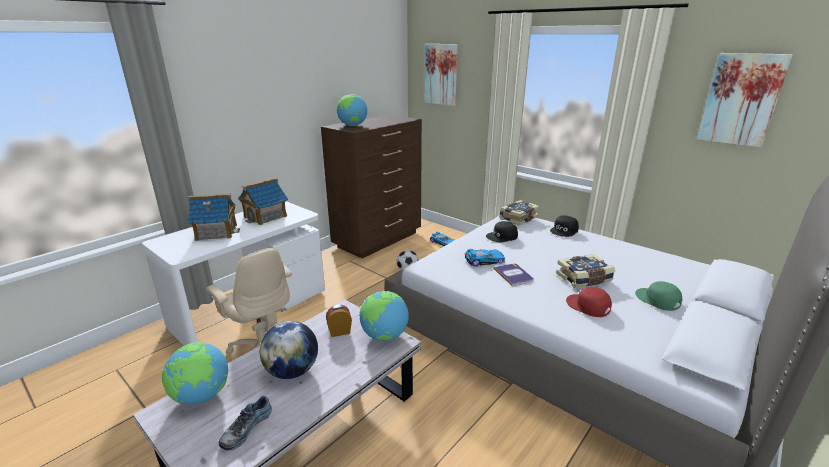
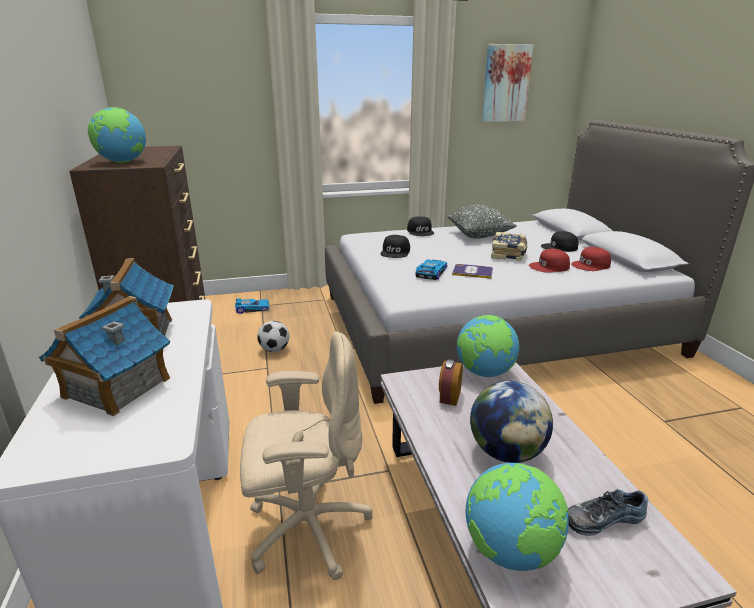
camera: 55 degrees left, 0 degrees up
(246, 428) = (602, 518): shoe -> shoe turned 105 degrees clockwise
(441, 74) = (176, 80): picture -> none
(518, 218) = (370, 235): book -> none
(606, 254) = (478, 235): none -> grey pillow
(636, 328) = (591, 265): none -> red cap
(657, 299) = (559, 247): green cap -> black cap

